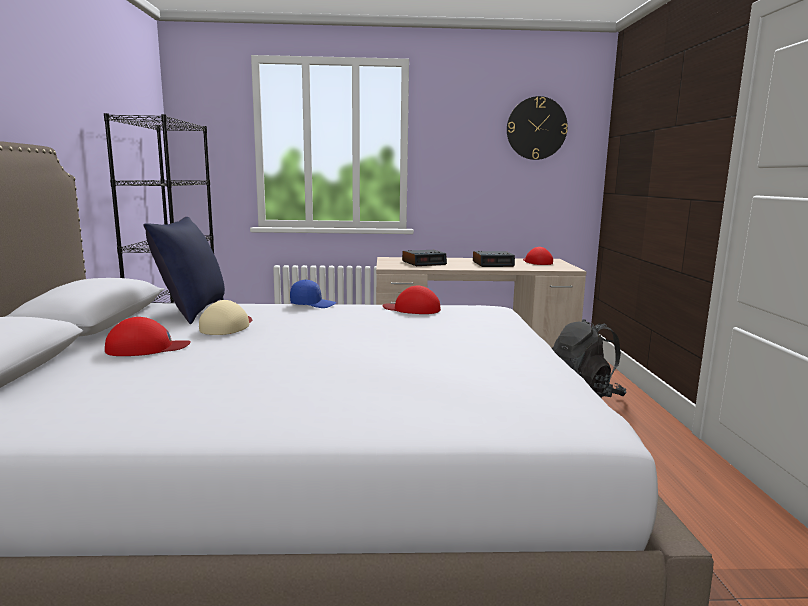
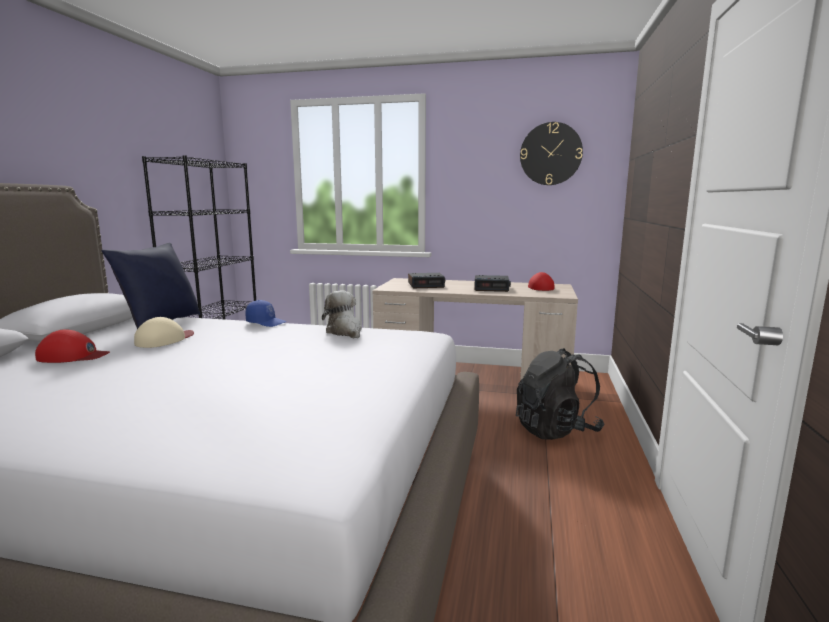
camera: 15 degrees right, 0 degrees up
(412, 309) = (345, 332): red cap -> plush toy

